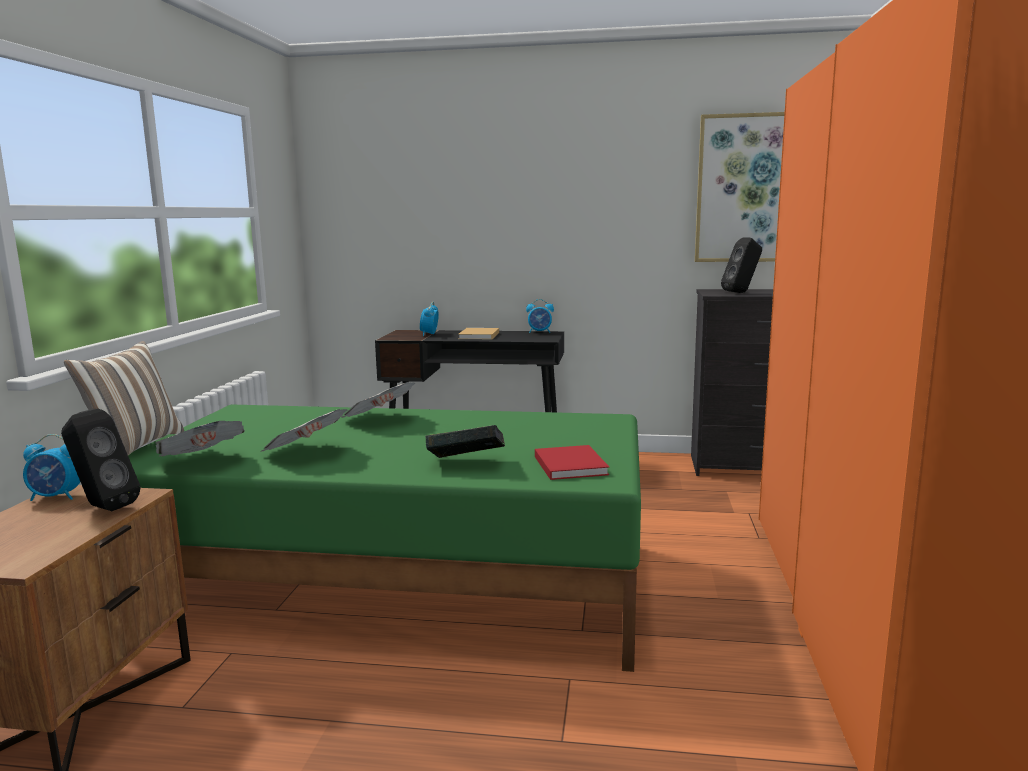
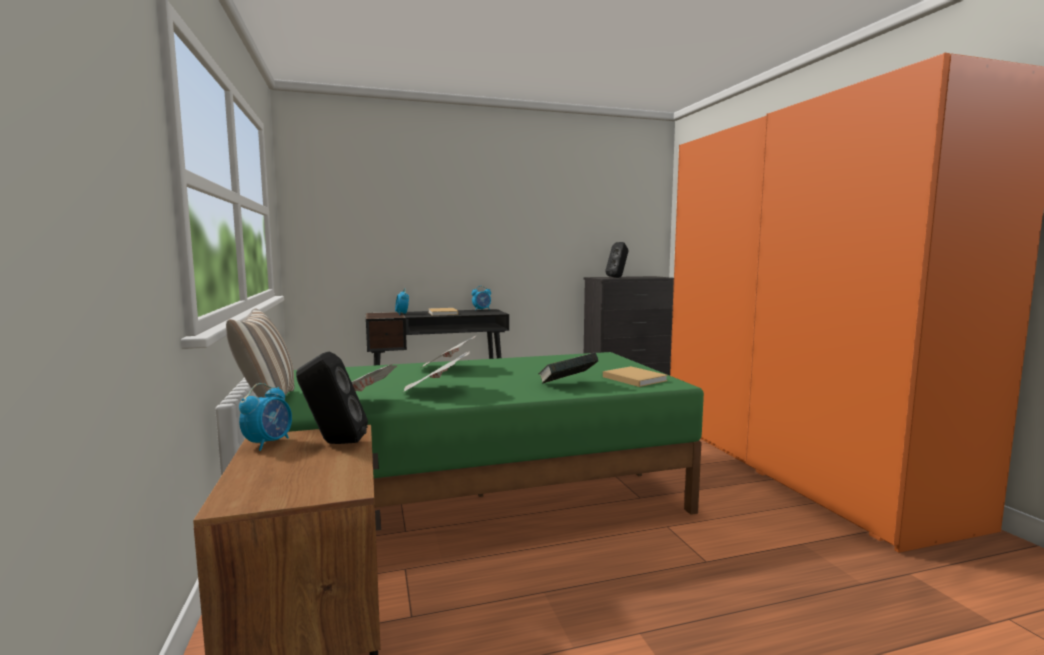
camera: 25 degrees left, 5 degrees down
(57, 497) = (269, 443): alarm clock -> alarm clock turned 45 degrees counterclockwise
(569, 464) = (633, 378): red book -> beige book
(743, 189) = (608, 212): picture -> none

